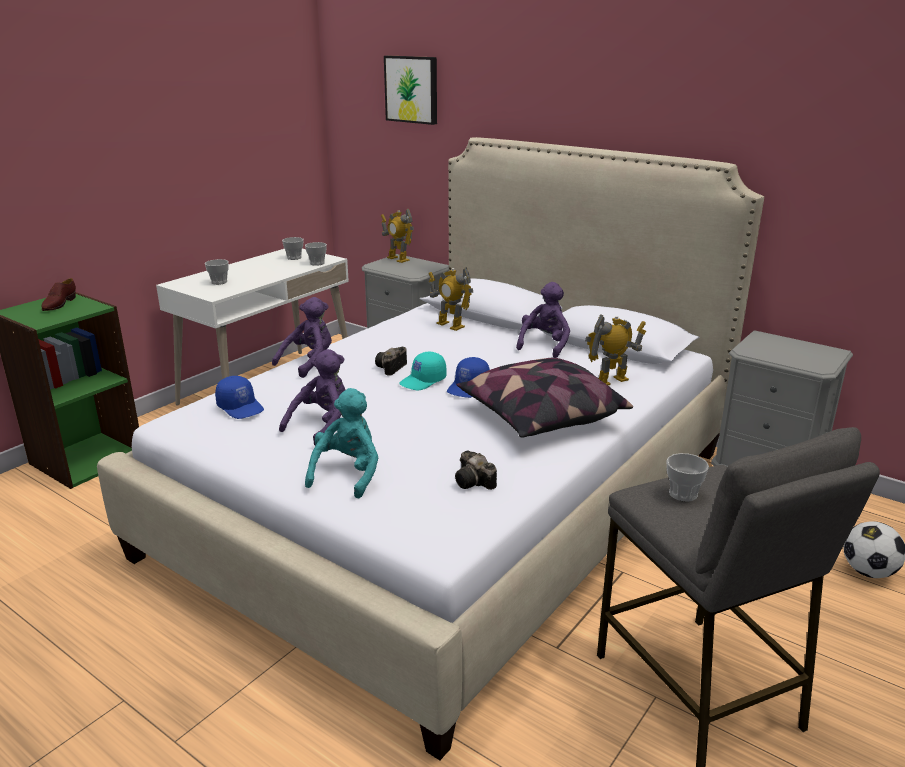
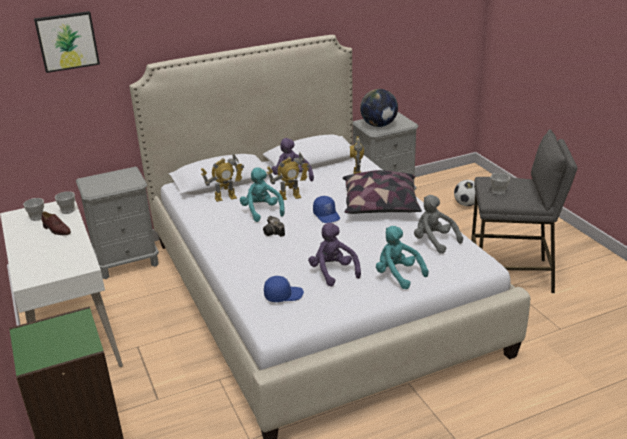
camera: 60 degrees left, 5 degrees up
(59, 304) = (45, 336): brown shoe -> brown shoe (56, 230)
(219, 282) = (53, 260): cup -> none
(309, 363) = (230, 259): purple plush toy -> none
(398, 259) = (91, 181): toy robot -> toy robot (290, 197)
(423, 381) = (304, 226): turquoise cap -> none
(438, 350) = (262, 211): none -> turquoise plush toy
(475, 482) = (434, 241): camera -> grey plush toy
(772, 348) = (379, 125): none -> globe

